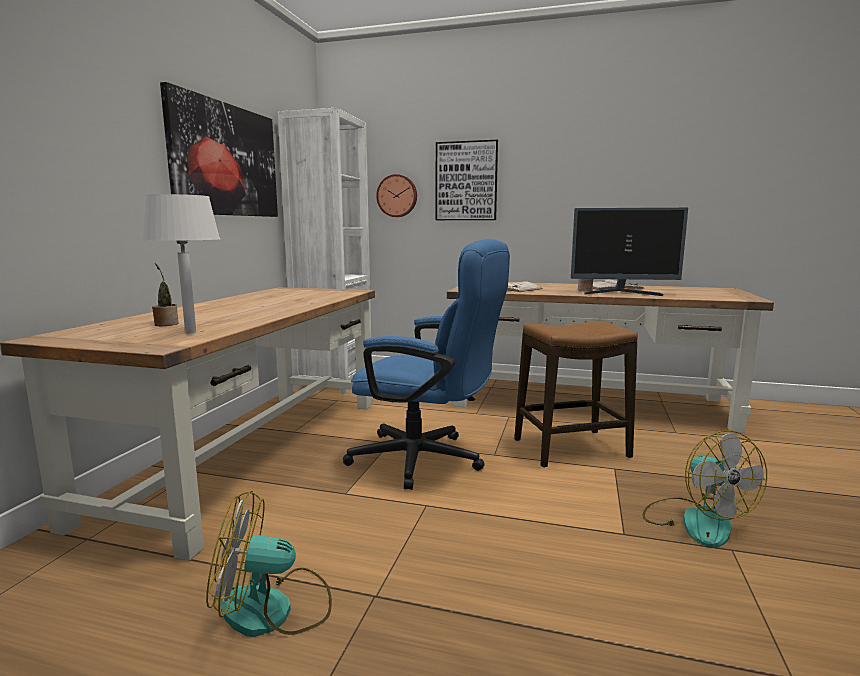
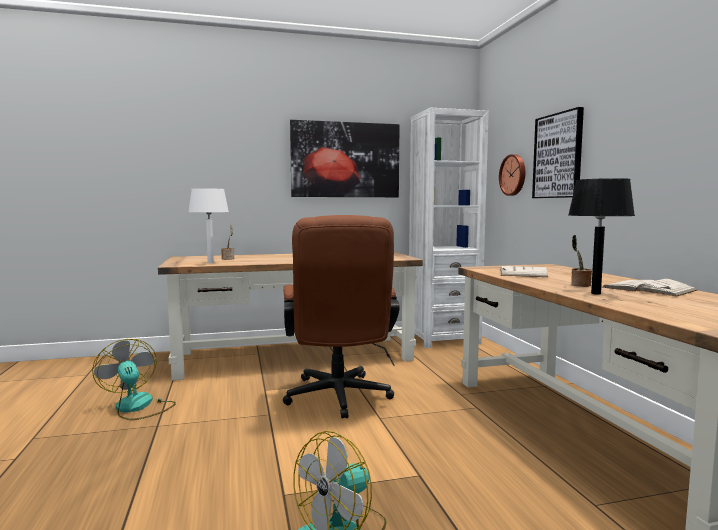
camera: 60 degrees right, 5 degrees down
(428, 461) = (338, 399): blue office chair -> brown office chair
(570, 448) = (439, 447): stool -> none
(623, 293) = (596, 293): monitor -> black table lamp

